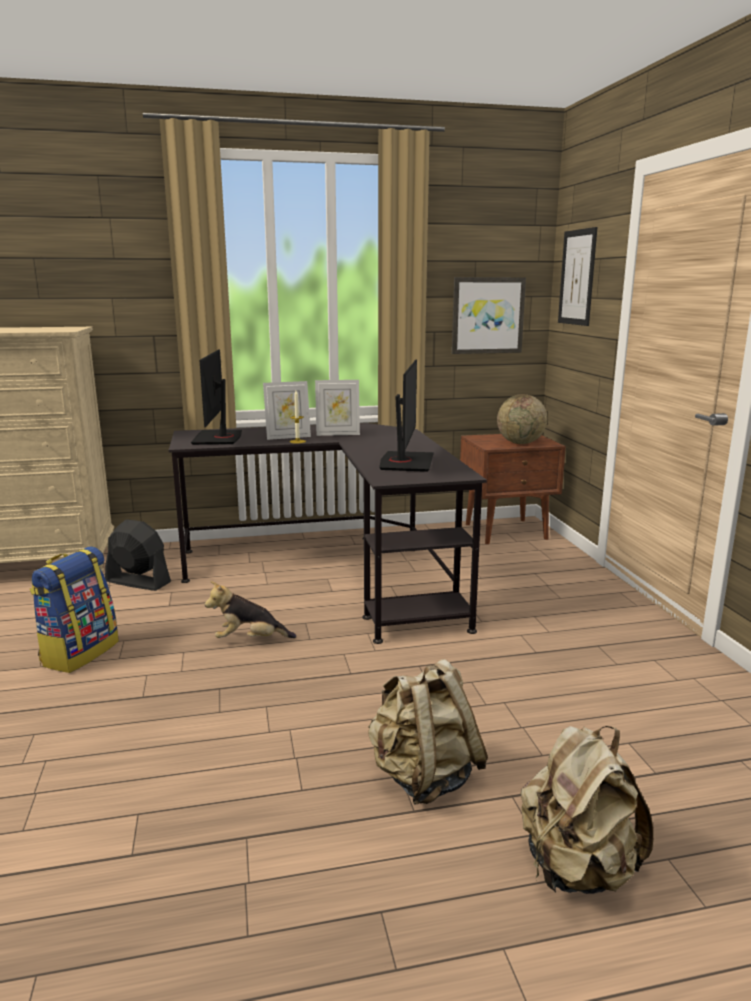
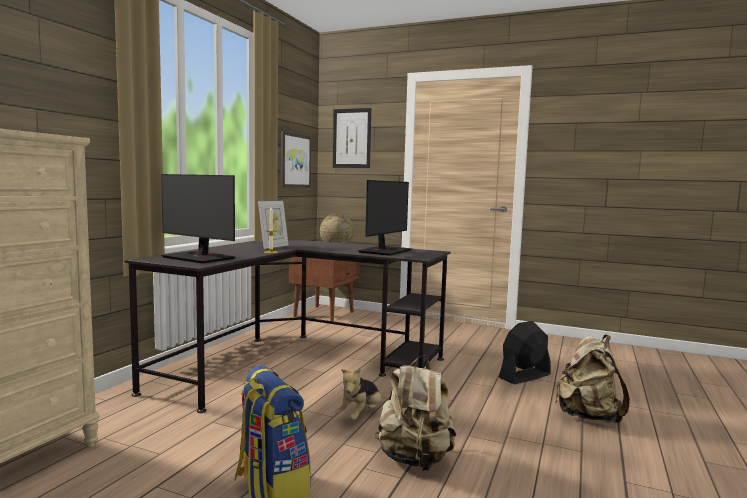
camera: 55 degrees left, 10 degrees down
(137, 582) = (156, 430): black fan -> black fan (524, 376)
(288, 437) = (250, 251): picture frame -> none
(406, 462) = (385, 251): monitor -> monitor turned 75 degrees clockwise
(577, 868) = (678, 410): beige backpack -> beige backpack (415, 459)

